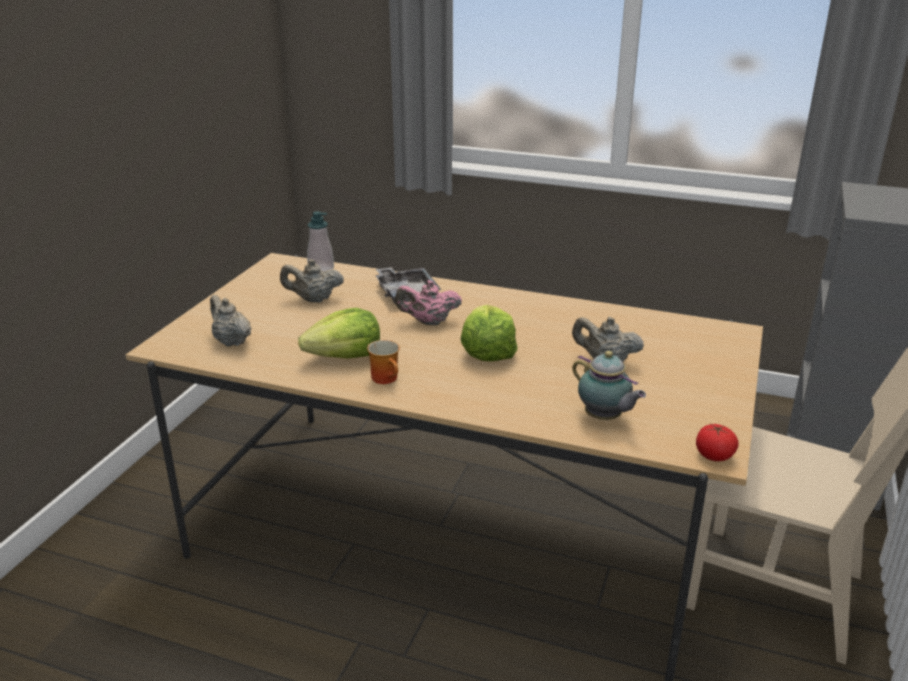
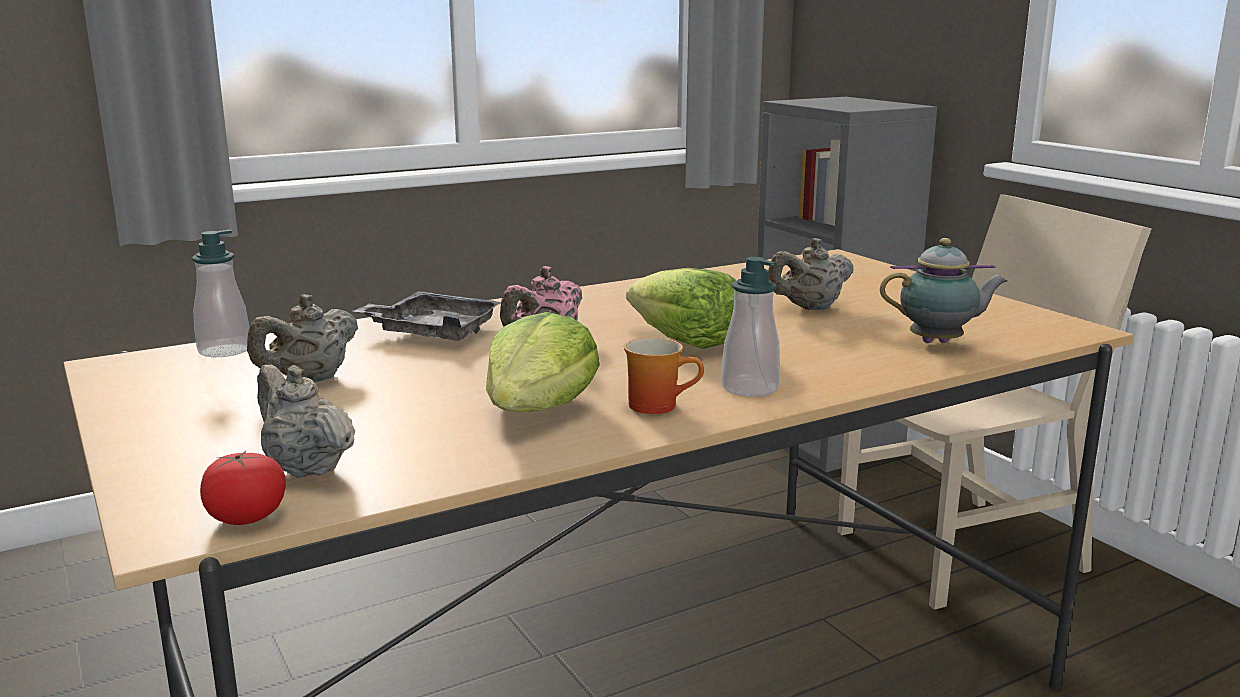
camera: 50 degrees left, 10 degrees down
(231, 341) = (305, 468): beige teapot -> beige teapot turned 45 degrees clockwise
(441, 391) = (749, 388): none -> soap dispenser
(714, 456) = (1076, 330): tomato -> tomato (247, 517)

